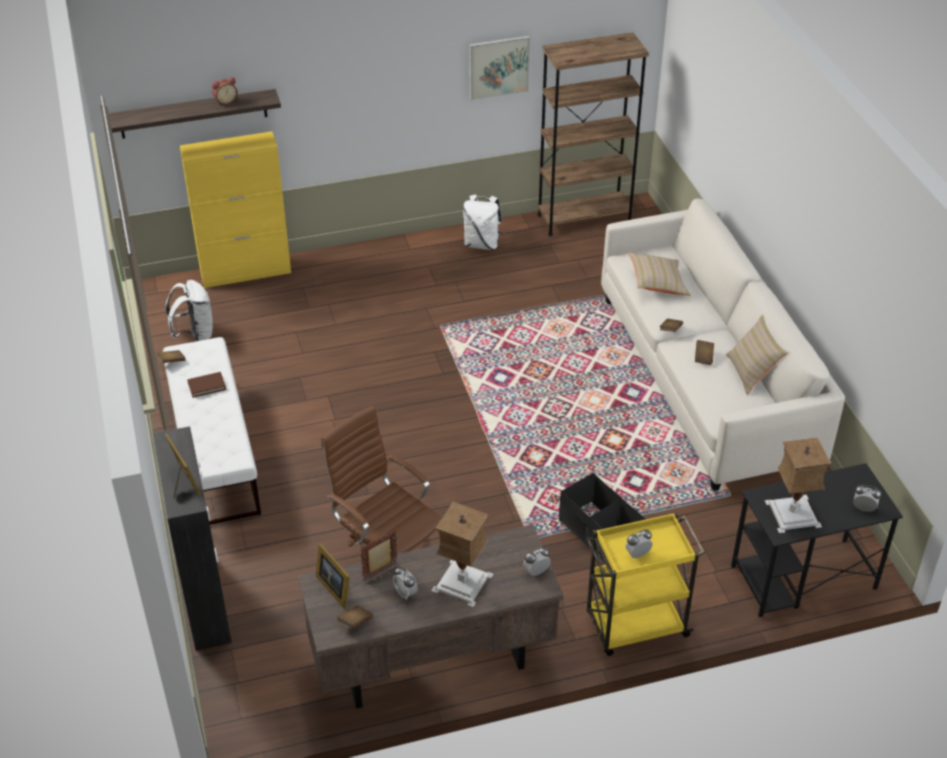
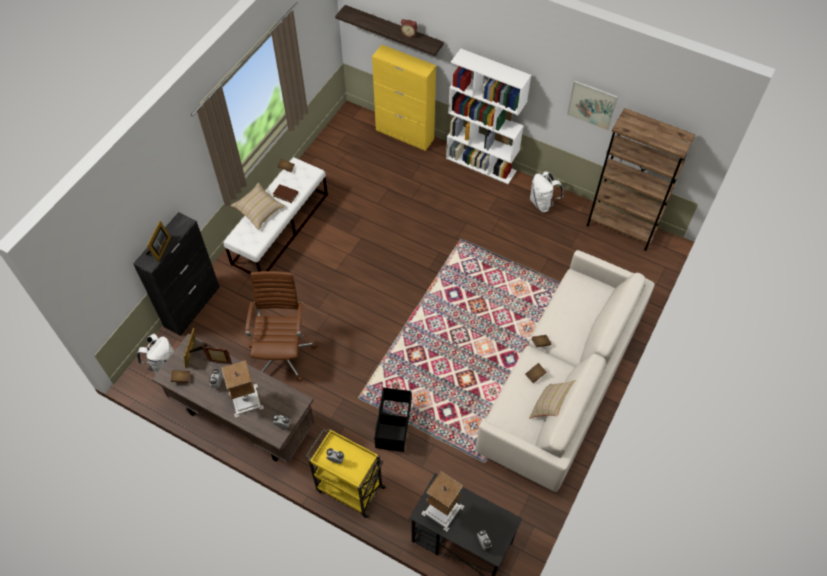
camera: 45 degrees right, 15 degrees up
(195, 335) = (342, 155): white backpack -> white backpack (163, 365)
(371, 249) = (481, 164): none -> white bookcase
(657, 283) = (570, 308): beige pillow -> beige pillow (259, 211)

